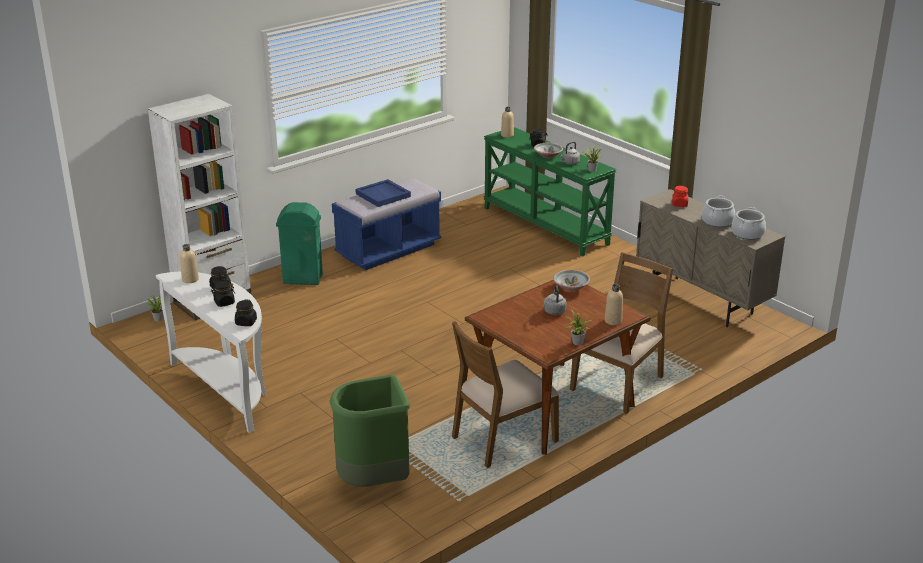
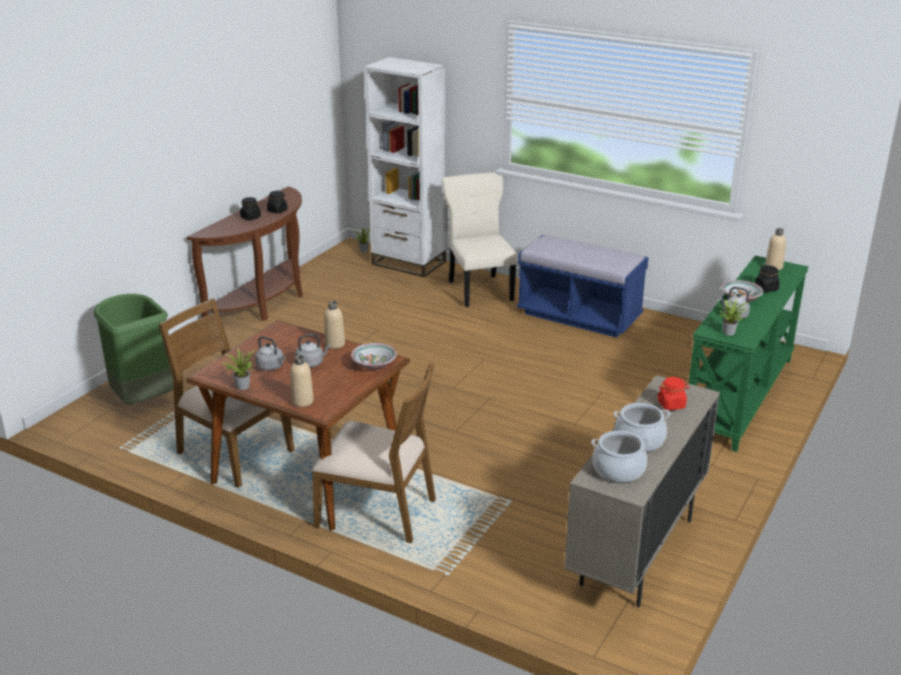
camera: 70 degrees right, 0 degrees up
(190, 279) = (286, 198): beige bottle -> beige bottle (335, 344)
(227, 390) = (265, 303): white console table -> brown console table
(246, 322) = (218, 232): black jar -> none
(302, 279) = (479, 289): green trash can -> beige chair
(383, 195) = (577, 250): blue tray -> none
(551, 327) = (271, 367): none -> grey kettle

